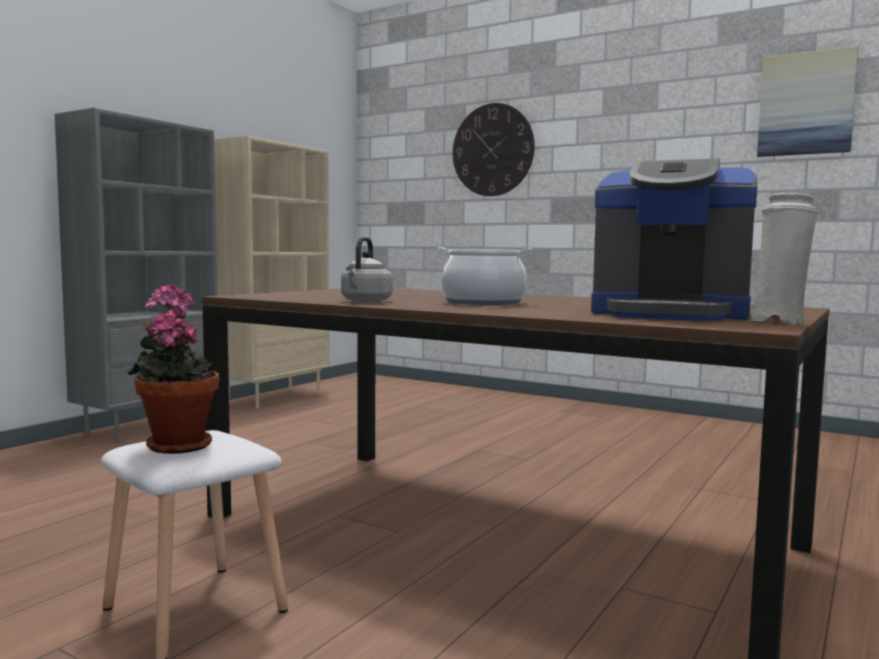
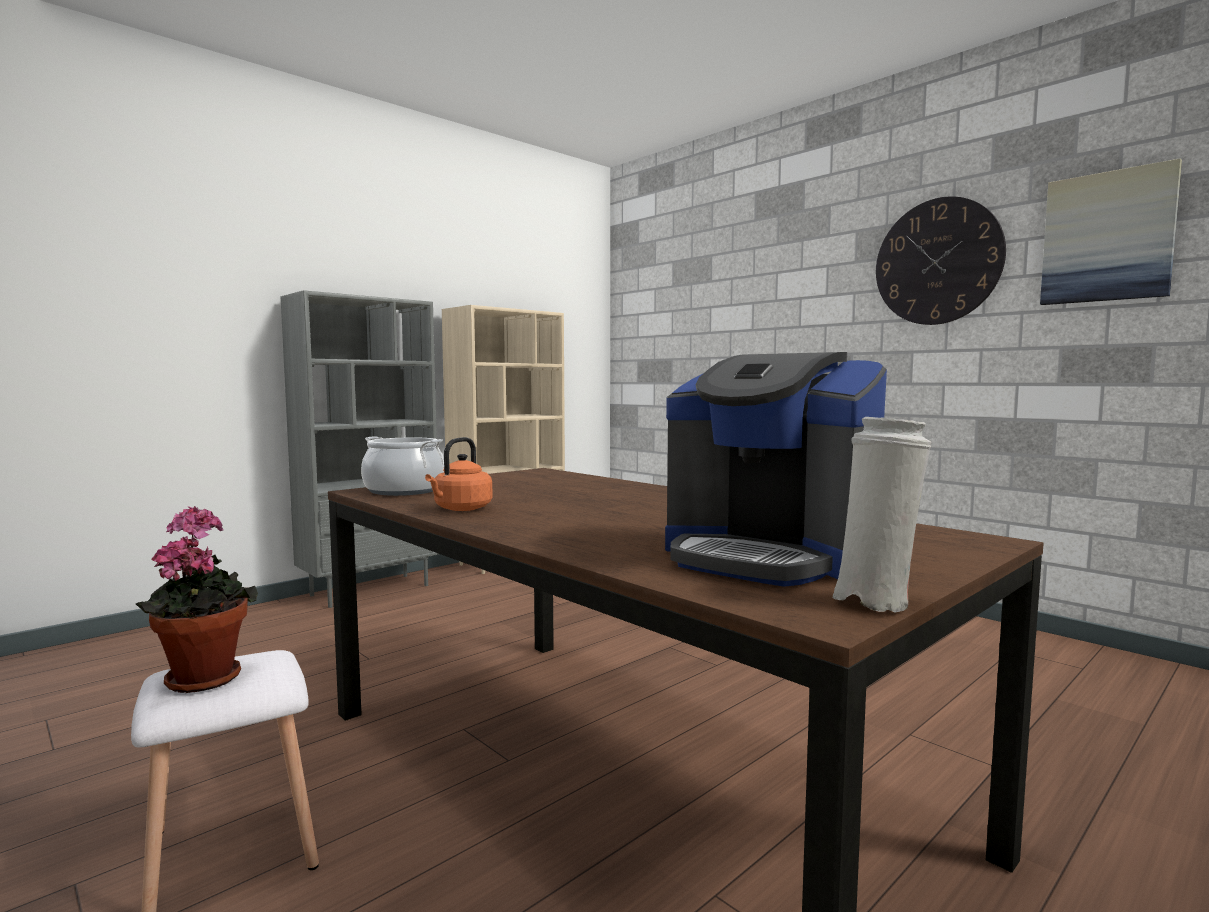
camera: 15 degrees right, 0 degrees up
(365, 301) = (461, 509): grey kettle -> orange kettle
(483, 303) = (586, 515): cooking pot -> cooking pot (405, 490)
(492, 150) = (738, 304): wall clock -> wall clock (937, 262)

